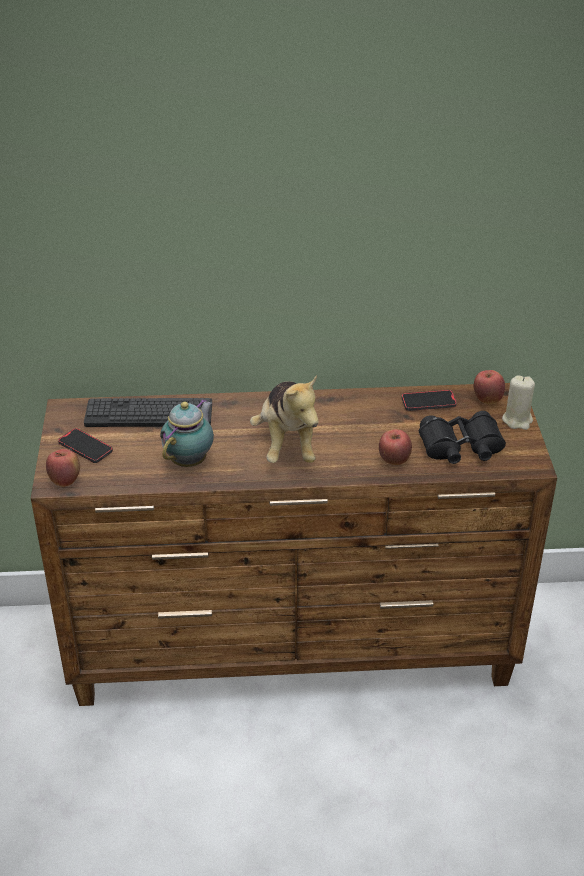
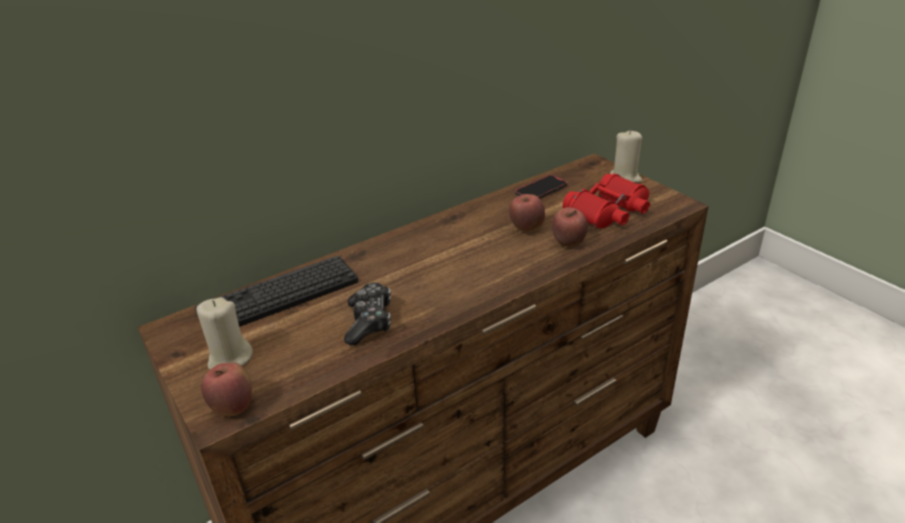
camera: 30 degrees left, 5 degrees down
(85, 447) = (230, 359): phone -> beige candle
(190, 460) = (369, 321): teapot -> game controller
(287, 443) = (454, 267): plush toy -> none
(461, 447) = (609, 212): black binoculars -> red binoculars
(487, 400) = (584, 173): apple -> apple (526, 229)

